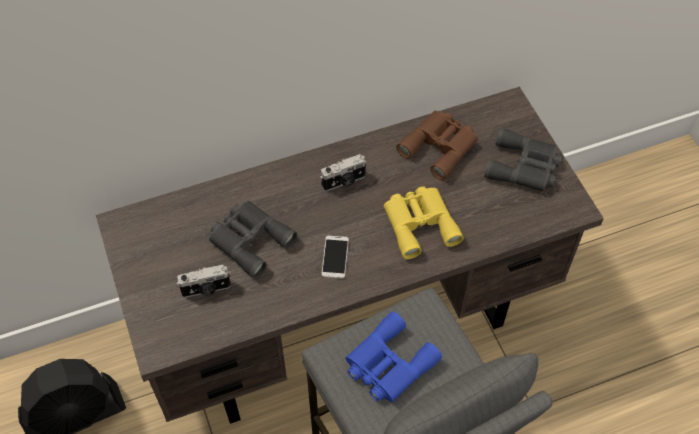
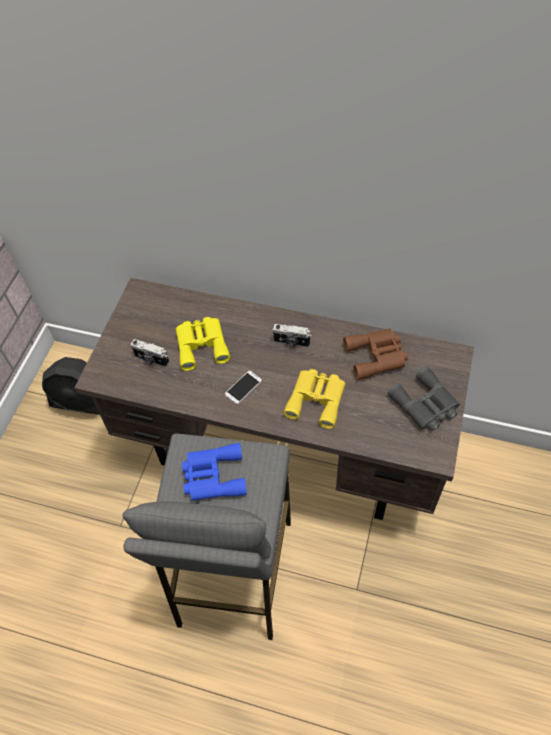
camera: 40 degrees right, 0 degrees up
(249, 239) = (202, 344): grey binoculars -> yellow binoculars

